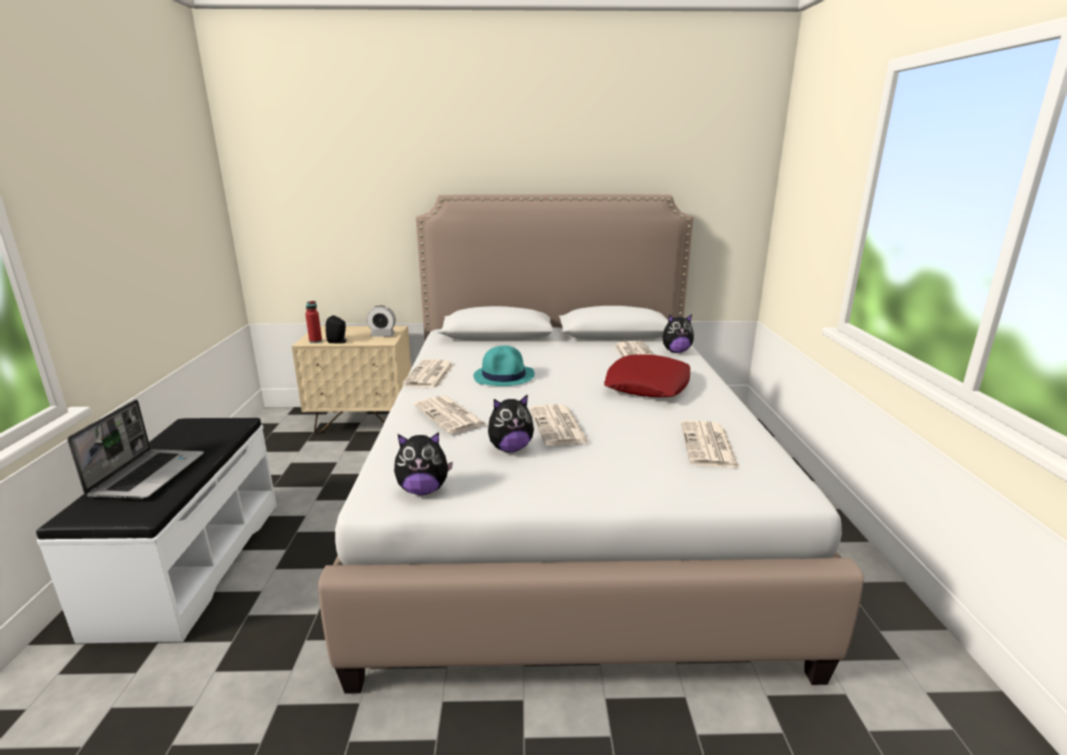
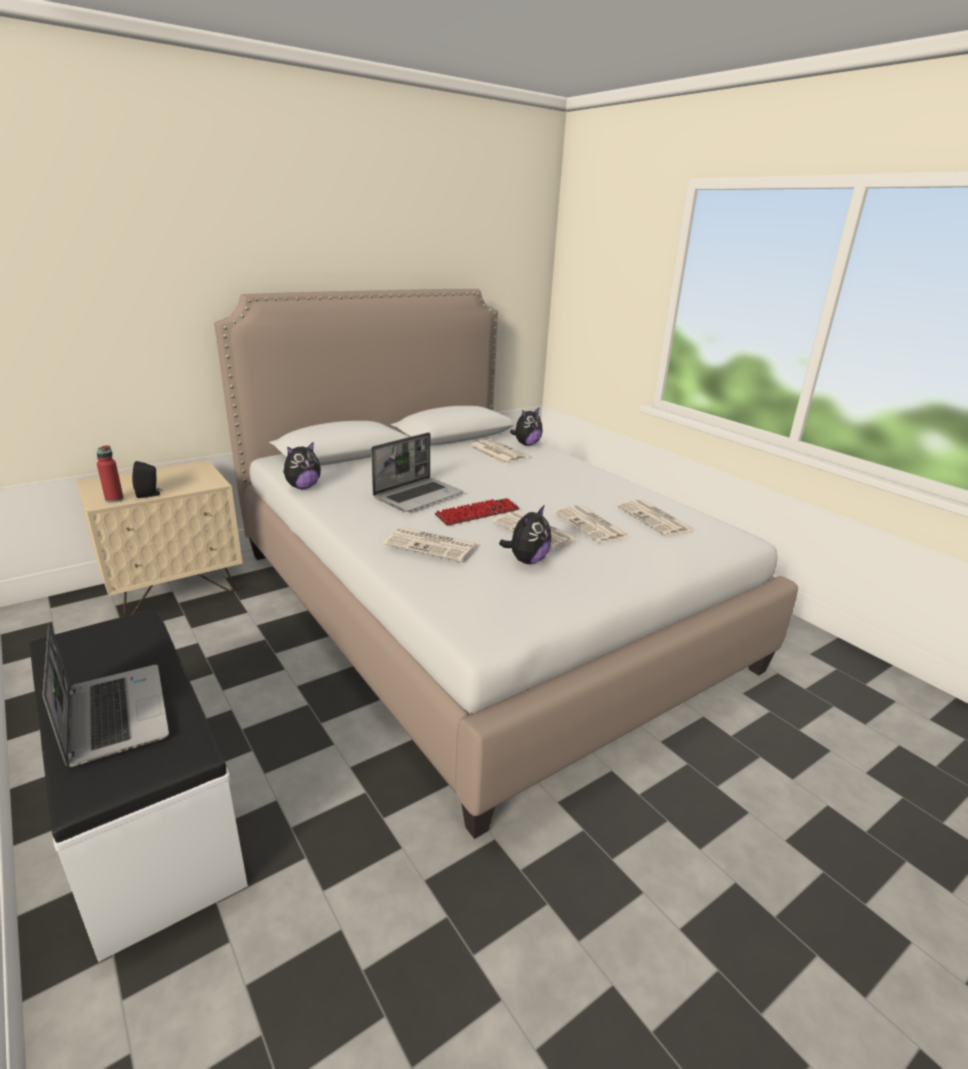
camera: 35 degrees left, 5 degrees up
(382, 335) = (196, 477): alarm clock -> none
(423, 490) = (510, 617): plush toy -> plush toy (303, 487)
(429, 375) = (340, 510): newspaper -> newspaper (592, 525)
(504, 376) = (418, 496): turquoise hat -> laptop
(531, 400) = (477, 513): none -> keyboard
(648, 385) = (548, 479): red pillow -> none

